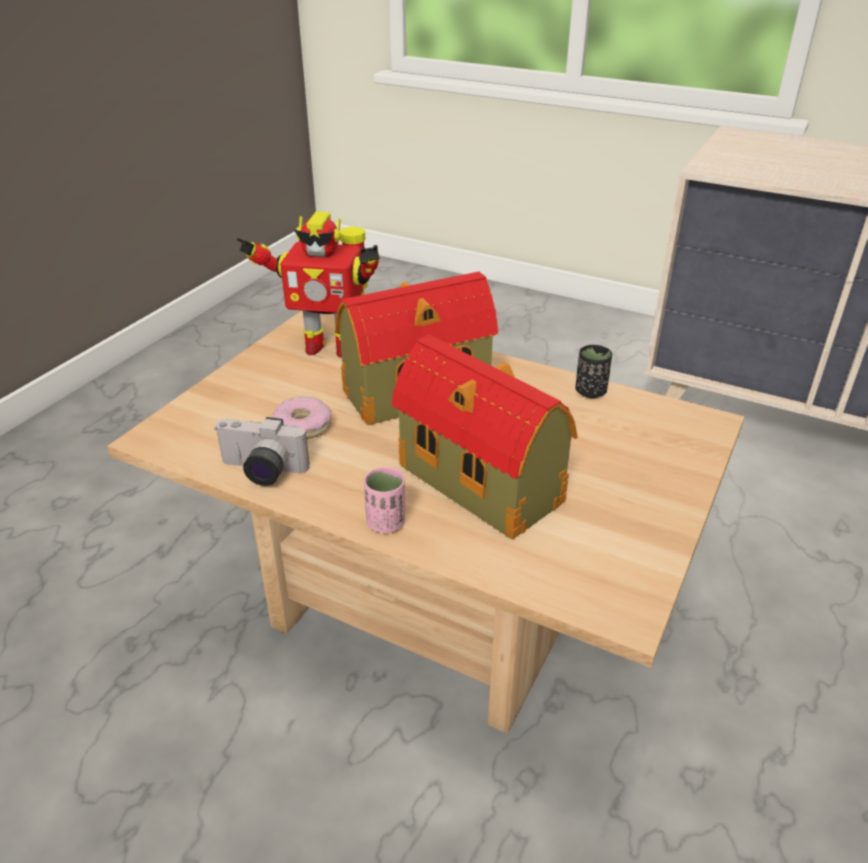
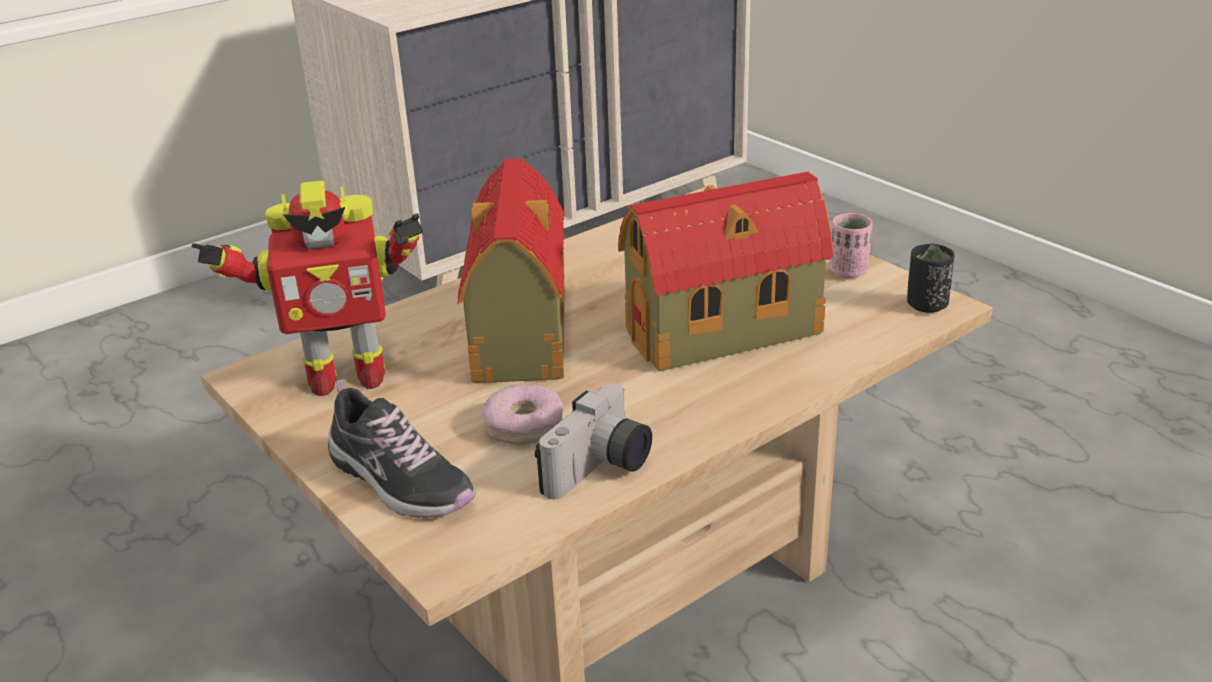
camera: 65 degrees left, 5 degrees down
(225, 399) = (399, 481): none -> shoe
(328, 346) = (343, 377): toy robot -> toy robot turned 45 degrees clockwise
(386, 523) = (755, 398): pink cup -> pink cup (848, 272)
(590, 391) = (609, 239): black cup -> black cup (926, 305)

